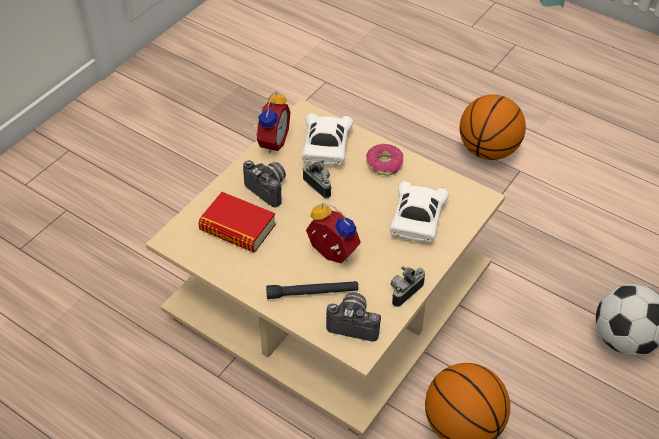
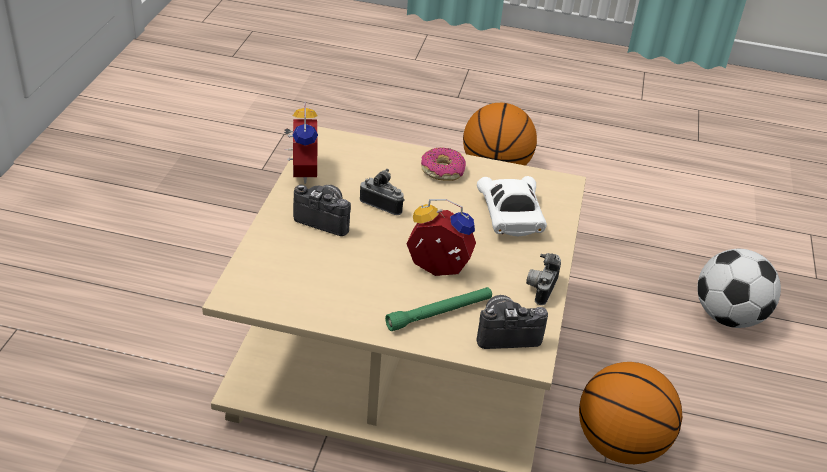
camera: 25 degrees left, 10 degrees down
(237, 228) = (311, 265): book -> none
(312, 293) = (439, 313): black flashlight -> green flashlight
(326, 147) = (368, 166): white toy car -> none

